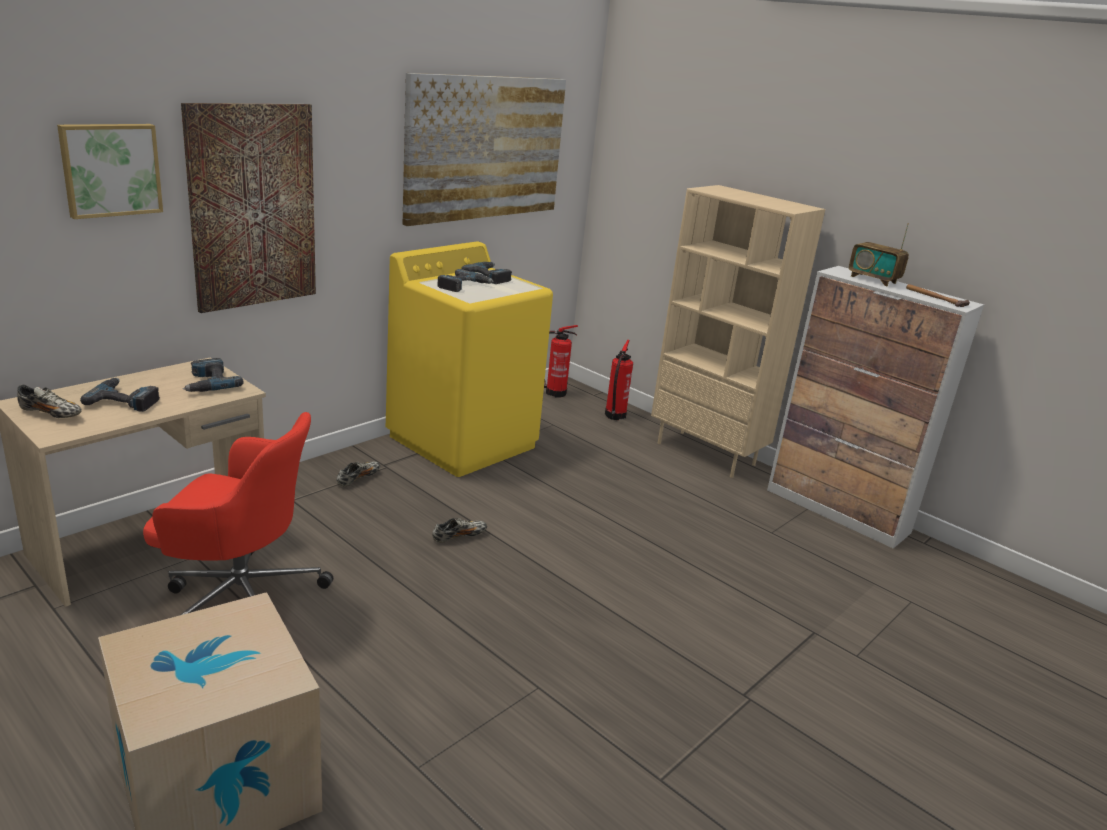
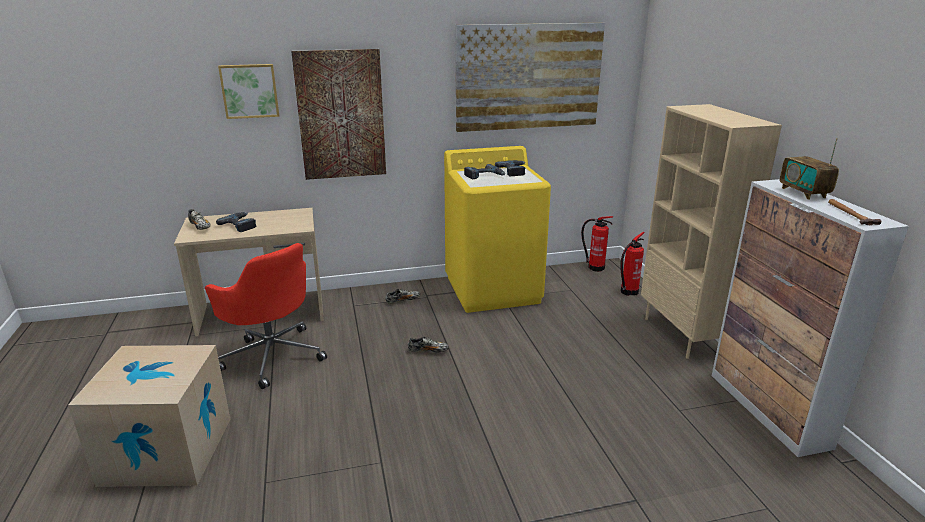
camera: 35 degrees right, 0 degrees up
(208, 383) = (292, 221): power drill -> none

